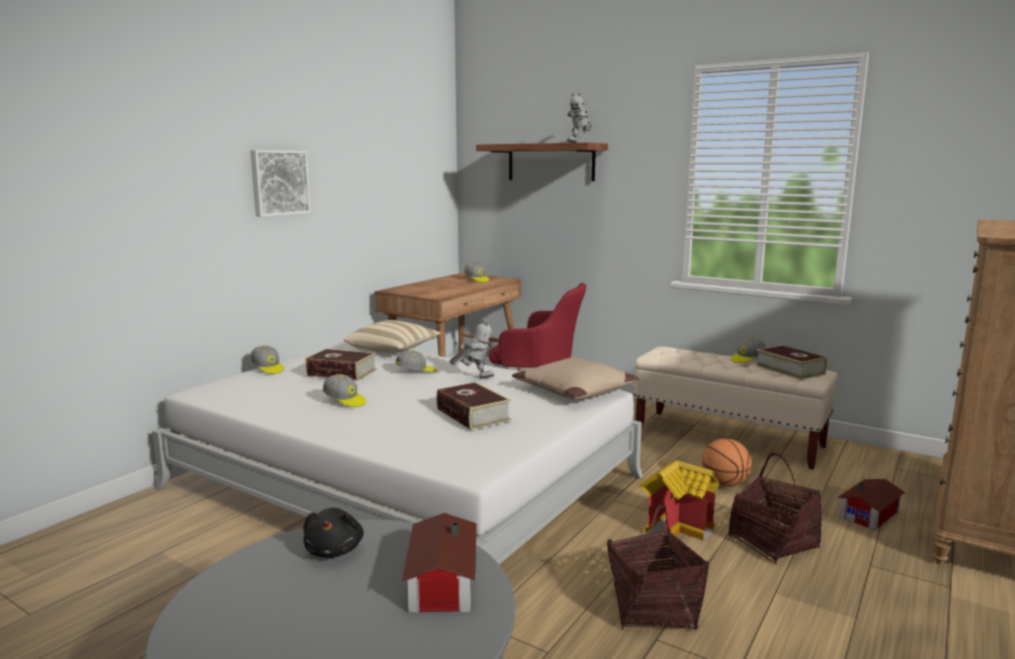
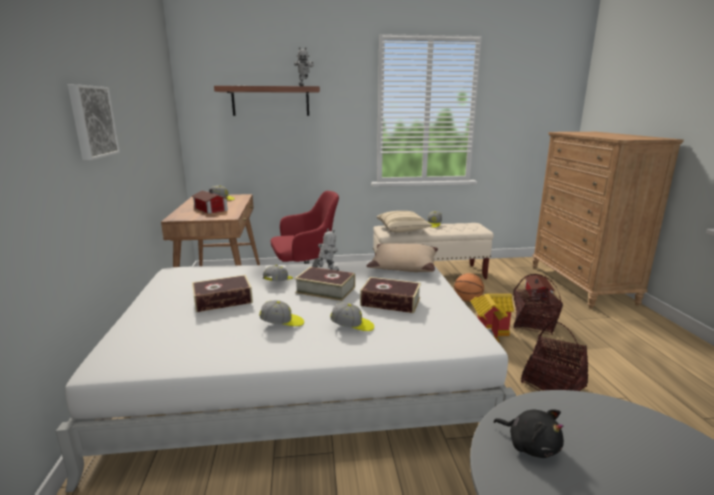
camera: 40 degrees left, 5 degrees up
(268, 369) = (138, 318): cap -> cap (352, 326)
(393, 350) = (224, 270): beige pillow -> beige pillow (403, 230)
(439, 583) = (622, 428): toy house -> toy house (210, 209)
(790, 370) = (463, 226): book -> book (325, 290)

